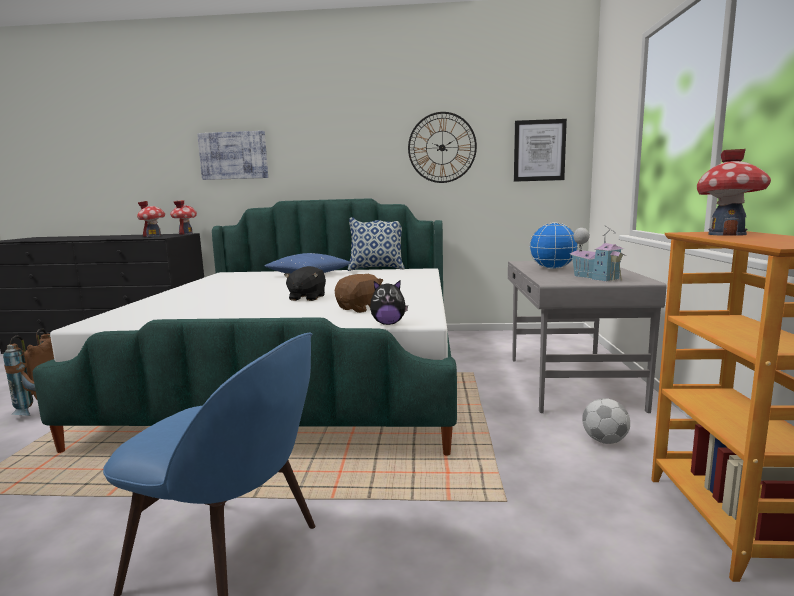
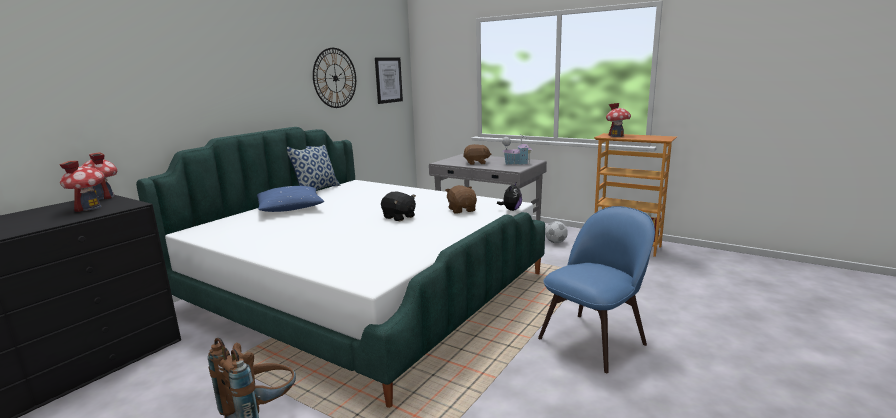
camera: 60 degrees left, 5 degrees up
(233, 155) = (143, 88): picture -> none
(552, 269) = (476, 163): globe -> brown plush toy

